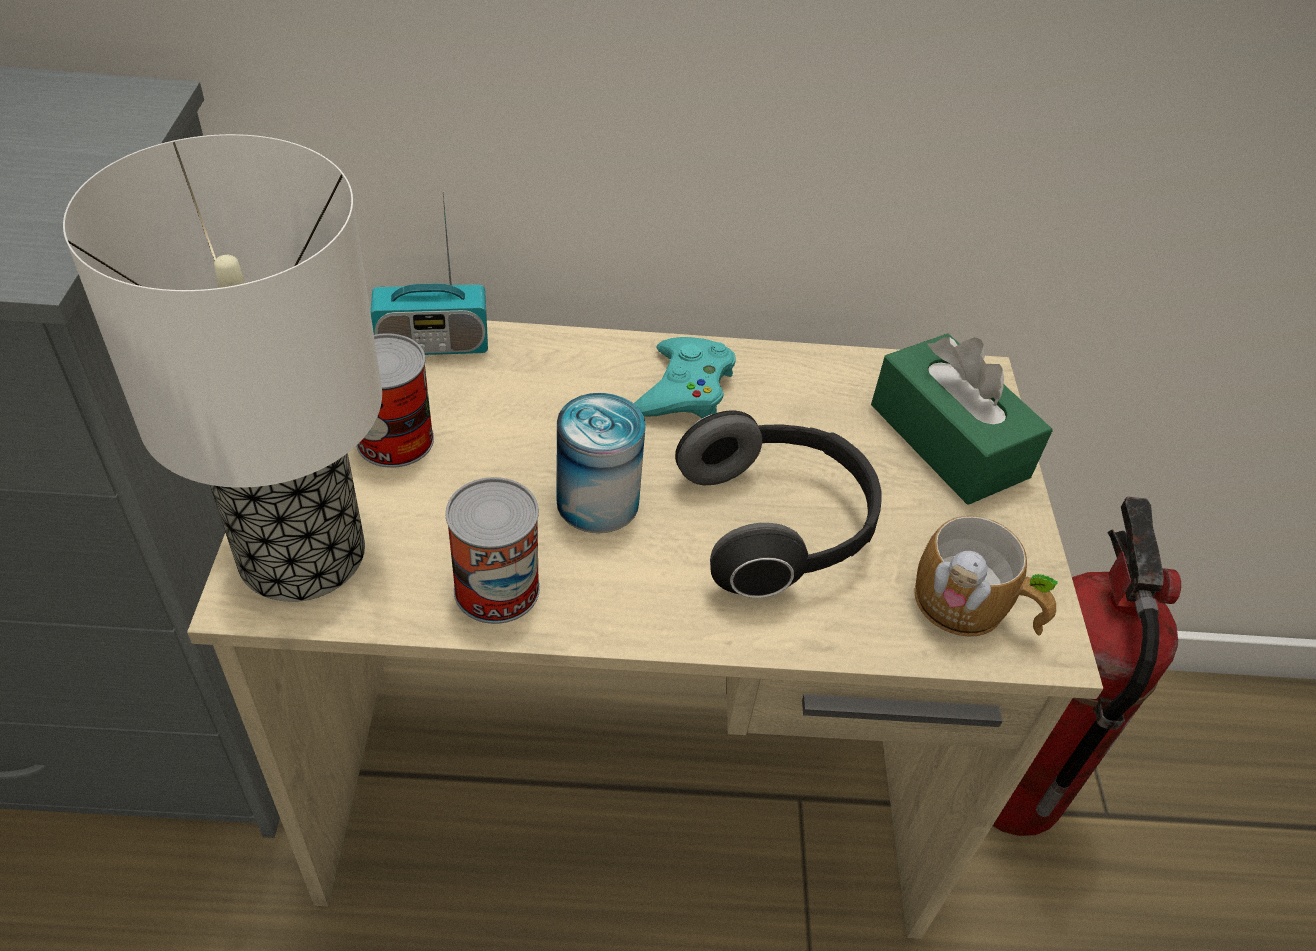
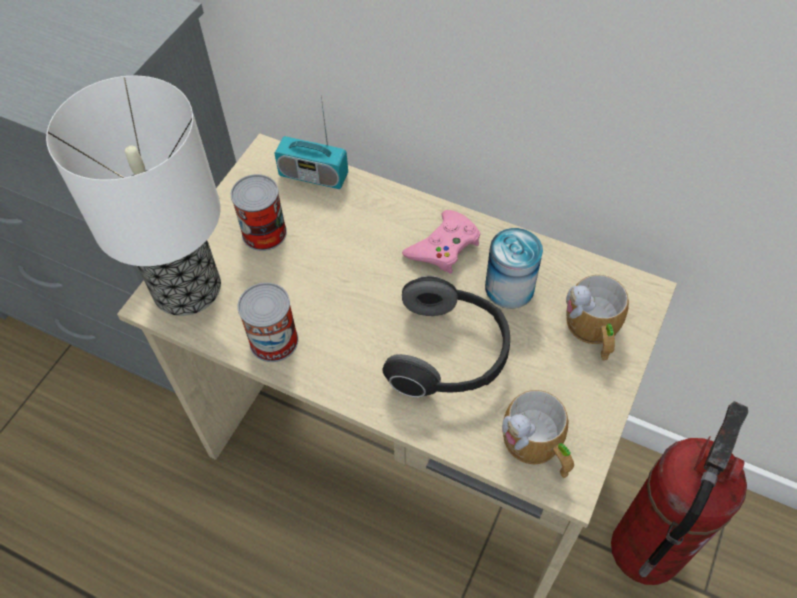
camera: 30 degrees right, 10 degrees up
(597, 501) = (354, 305): can -> can (509, 287)
(684, 390) = (444, 246): turquoise game controller -> pink game controller
(948, 440) = (593, 331): green tissue box -> mug

